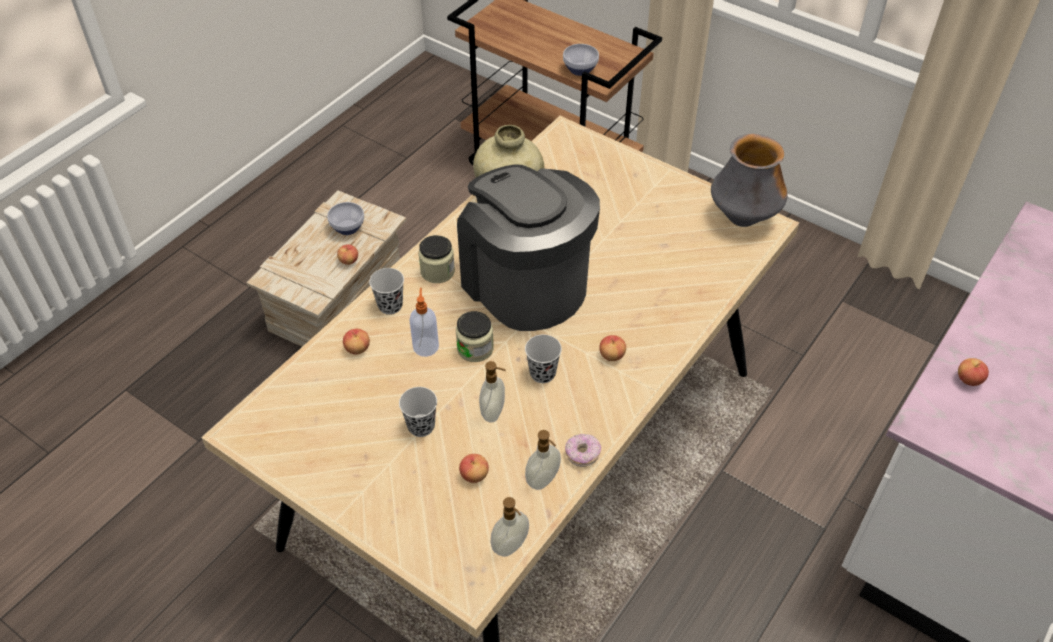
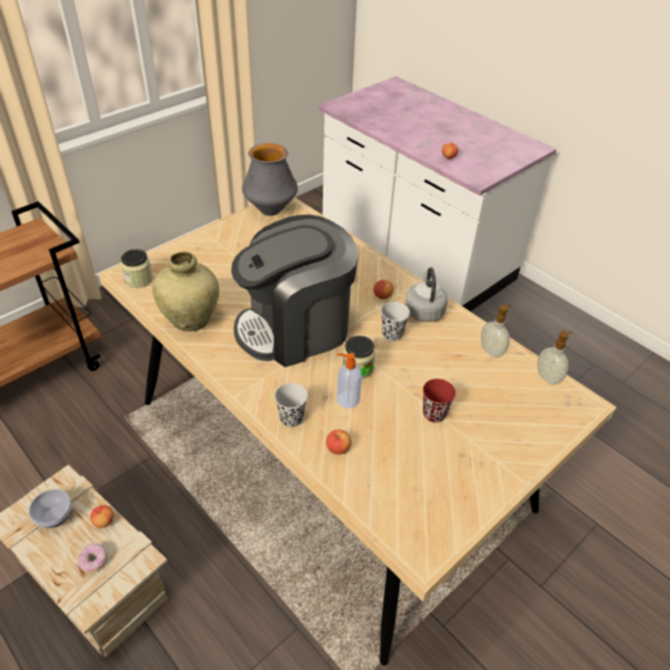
camera: 80 degrees left, 5 degrees down
(421, 426) = (434, 414): black cup -> red cup
(437, 271) = (260, 380): jar -> jar (139, 279)
(474, 475) = (485, 388): apple -> none
(494, 412) = (426, 367): soap dispenser -> none
(580, 70) = (30, 260): bowl -> none
(582, 454) = (470, 327): donut -> donut (94, 561)
(598, 401) = (424, 310): none -> grey kettle

